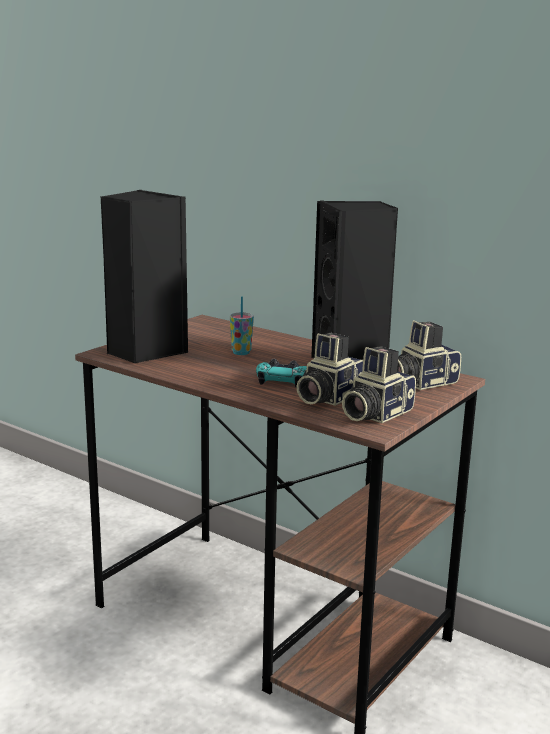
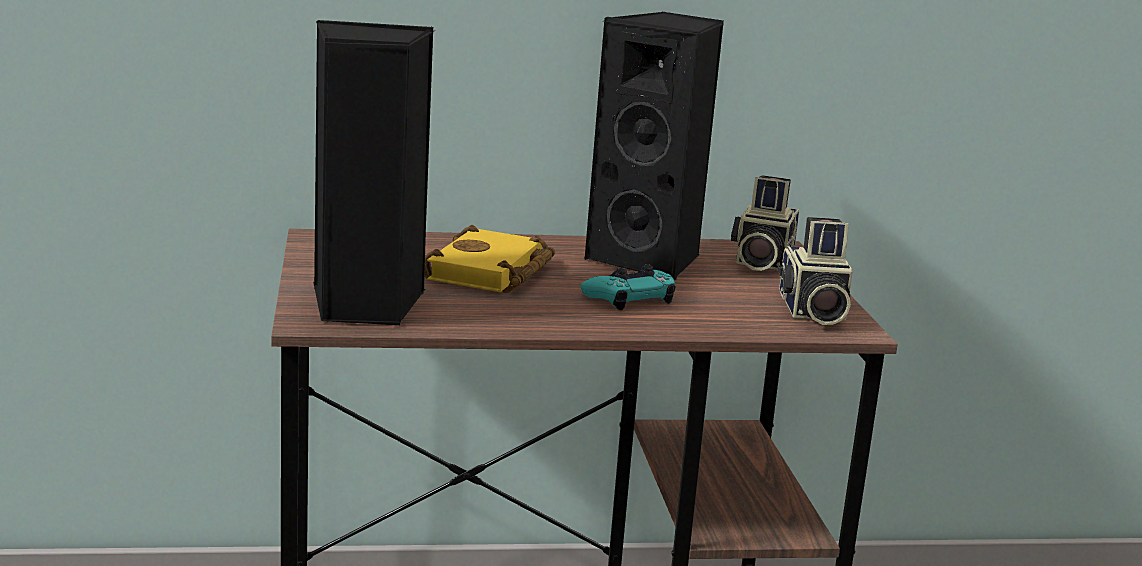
camera: 45 degrees left, 0 degrees up
(241, 352) = (490, 273): cup -> yellow book
(327, 397) = (724, 306): camera -> none

